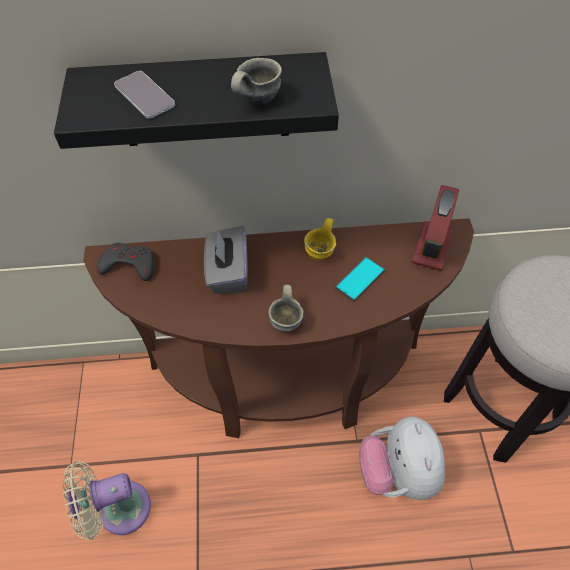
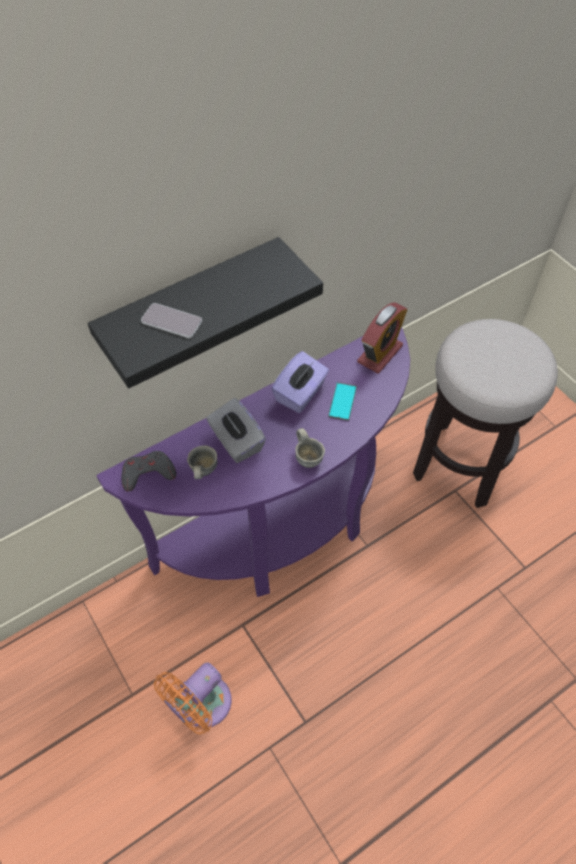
camera: 30 degrees left, 0 degrees up
(118, 509) = (201, 706): beige fan -> orange fan
(255, 100) = (258, 294): grey mug -> grey mug (202, 471)
(286, 384) = (283, 529): brown console table -> purple console table
(322, 252) = (300, 394): yellow mug -> purple tissue box
(397, 472) = (412, 553): plush toy -> none
(432, 247) = (380, 354): alarm clock -> alarm clock turned 135 degrees counterclockwise

